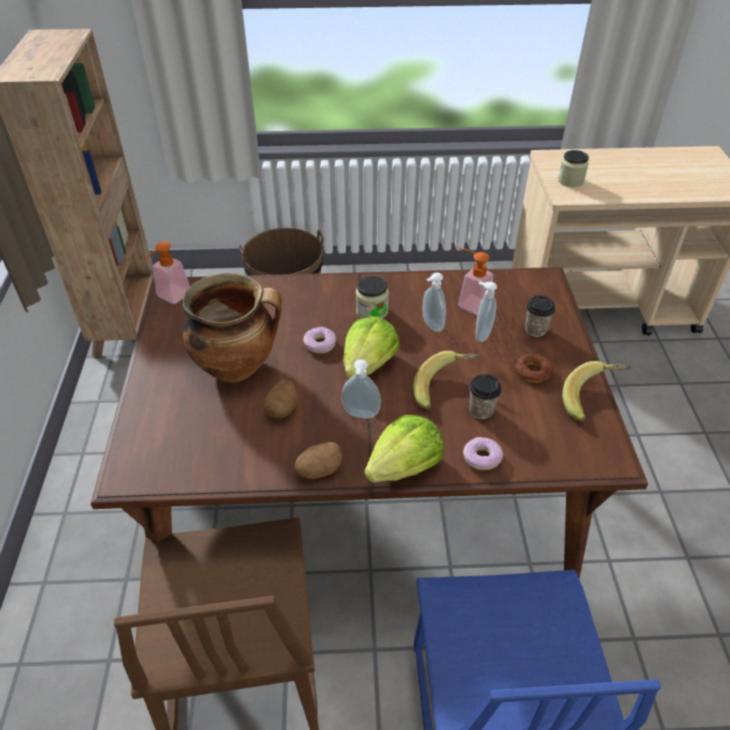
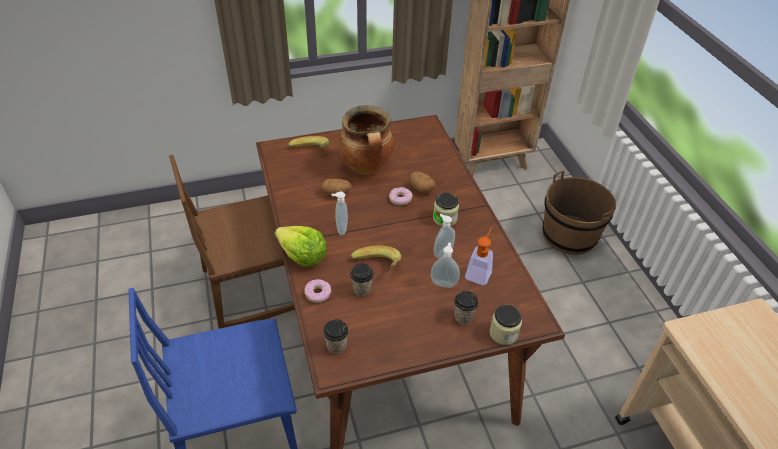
camera: 75 degrees right, 0 degrees up
(170, 297) = (418, 125): soap dispenser -> none
(319, 470) = (291, 218): potato -> potato (421, 189)
(368, 364) = (389, 225): lettuce -> none
(533, 371) = (412, 318): donut -> none
(570, 180) = (722, 335): jar -> jar (503, 333)
(574, 450) = (336, 346): none -> cup
(593, 400) = (391, 357): banana -> banana (310, 153)

